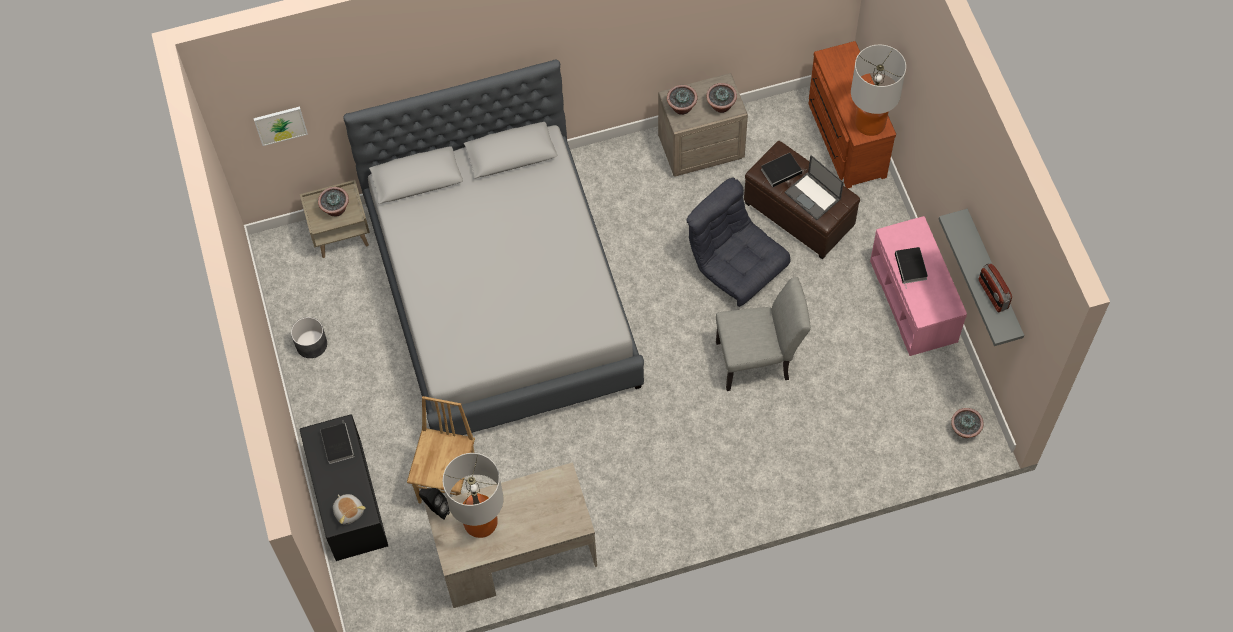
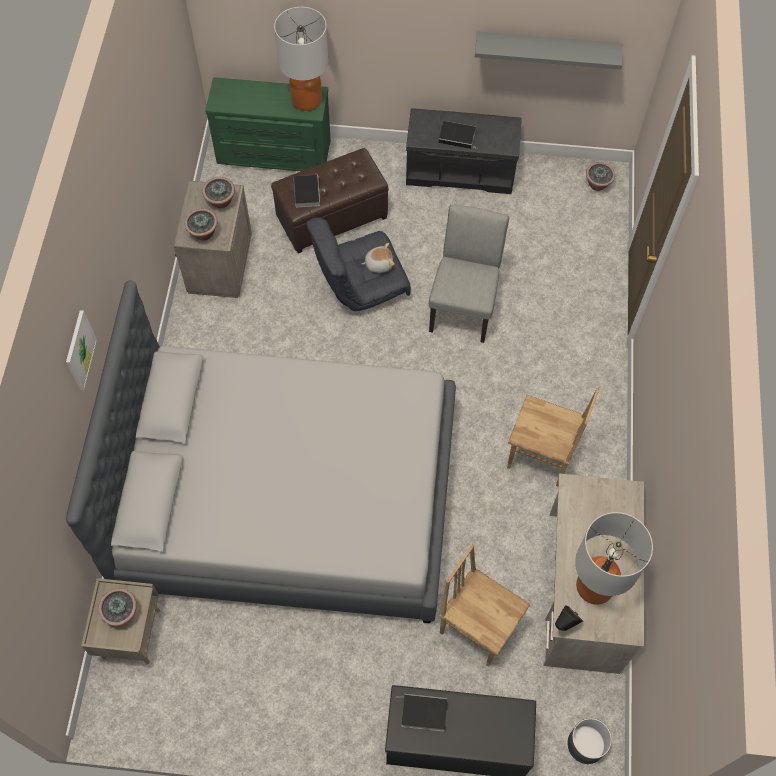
camera: 70 degrees left, 0 degrees up
(280, 125) = (35, 600): picture -> picture (80, 350)
(311, 344) = (250, 714): grey planter -> grey planter (586, 745)
(349, 511) = (510, 729): plush toy -> plush toy (378, 264)
(629, 479) = (540, 458): none -> brown chair
(813, 196) = (346, 179): laptop -> none
(844, 138) = (273, 154): brown dresser -> green dresser
(915, 301) = (461, 169): pink bench -> grey bench
(992, 294) = (572, 48): radio -> none

